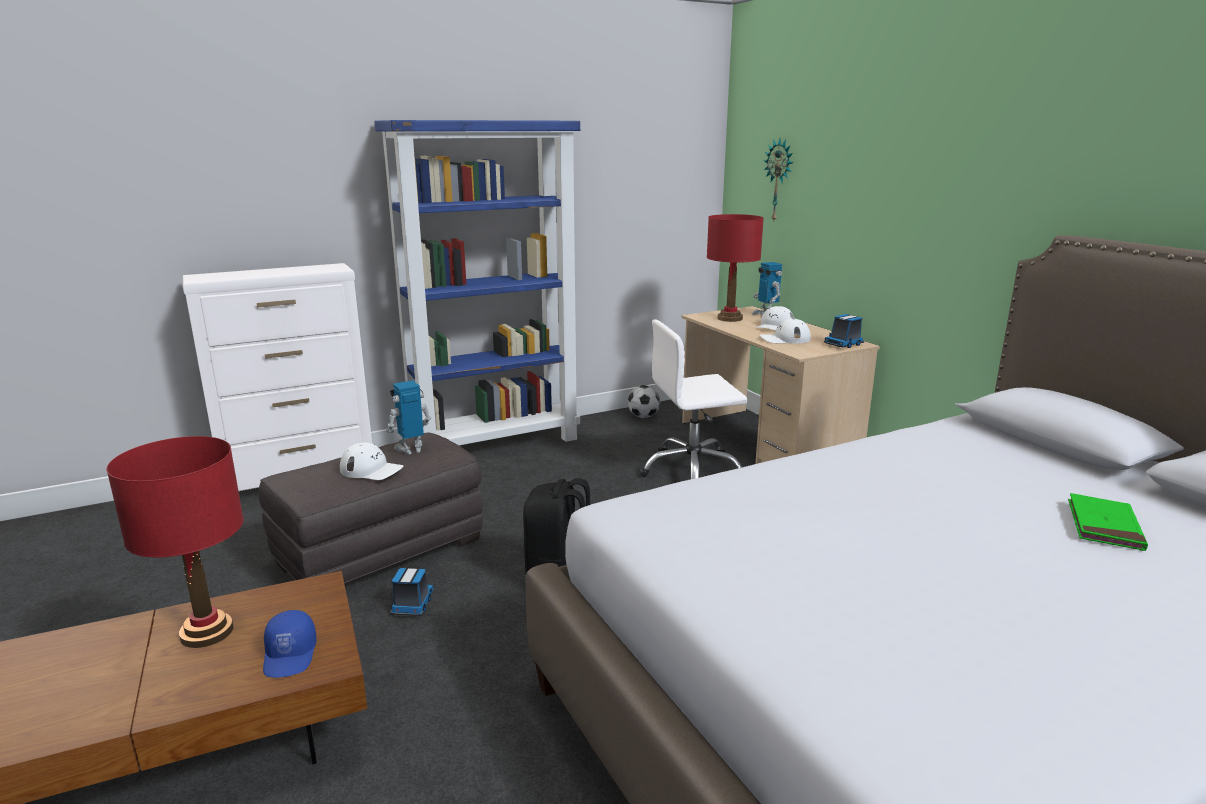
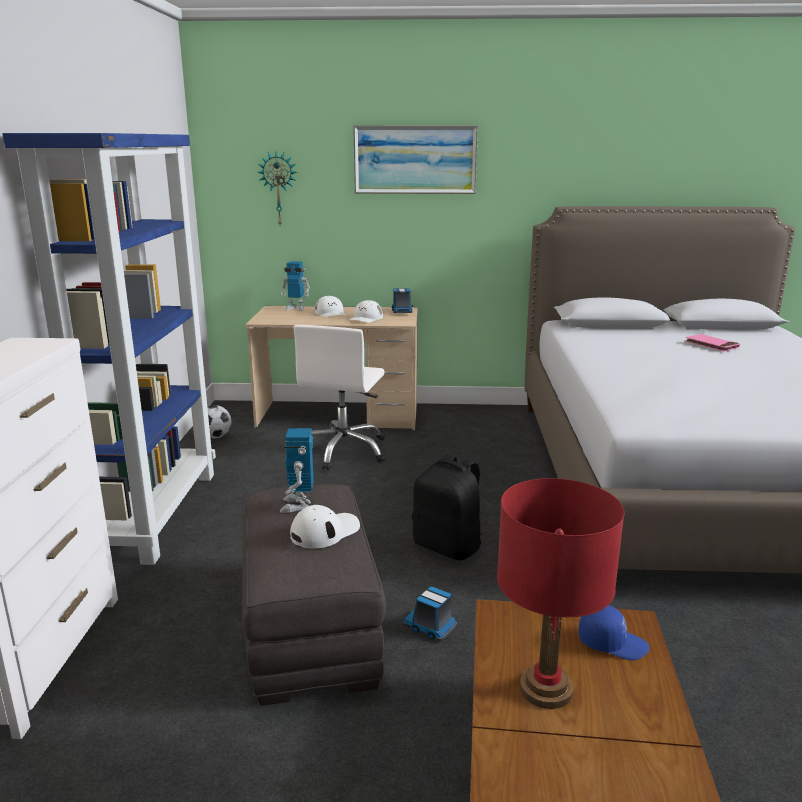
camera: 60 degrees left, 0 degrees up
(730, 318) = (286, 317): red table lamp -> none
(903, 152) = (415, 159): none -> picture
(1104, 526) = (711, 345): green book -> pink book

